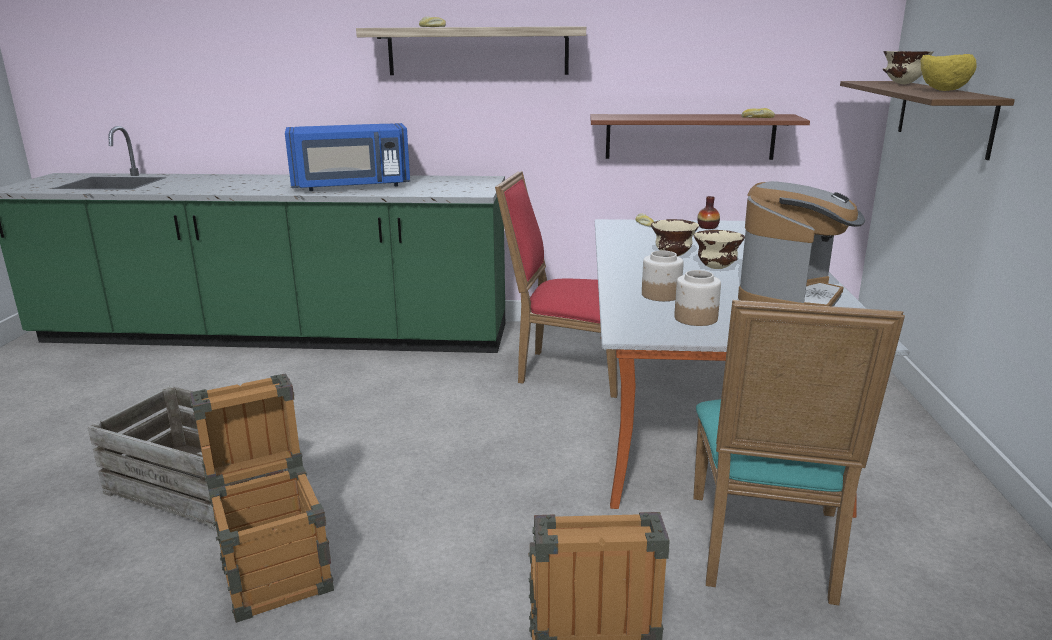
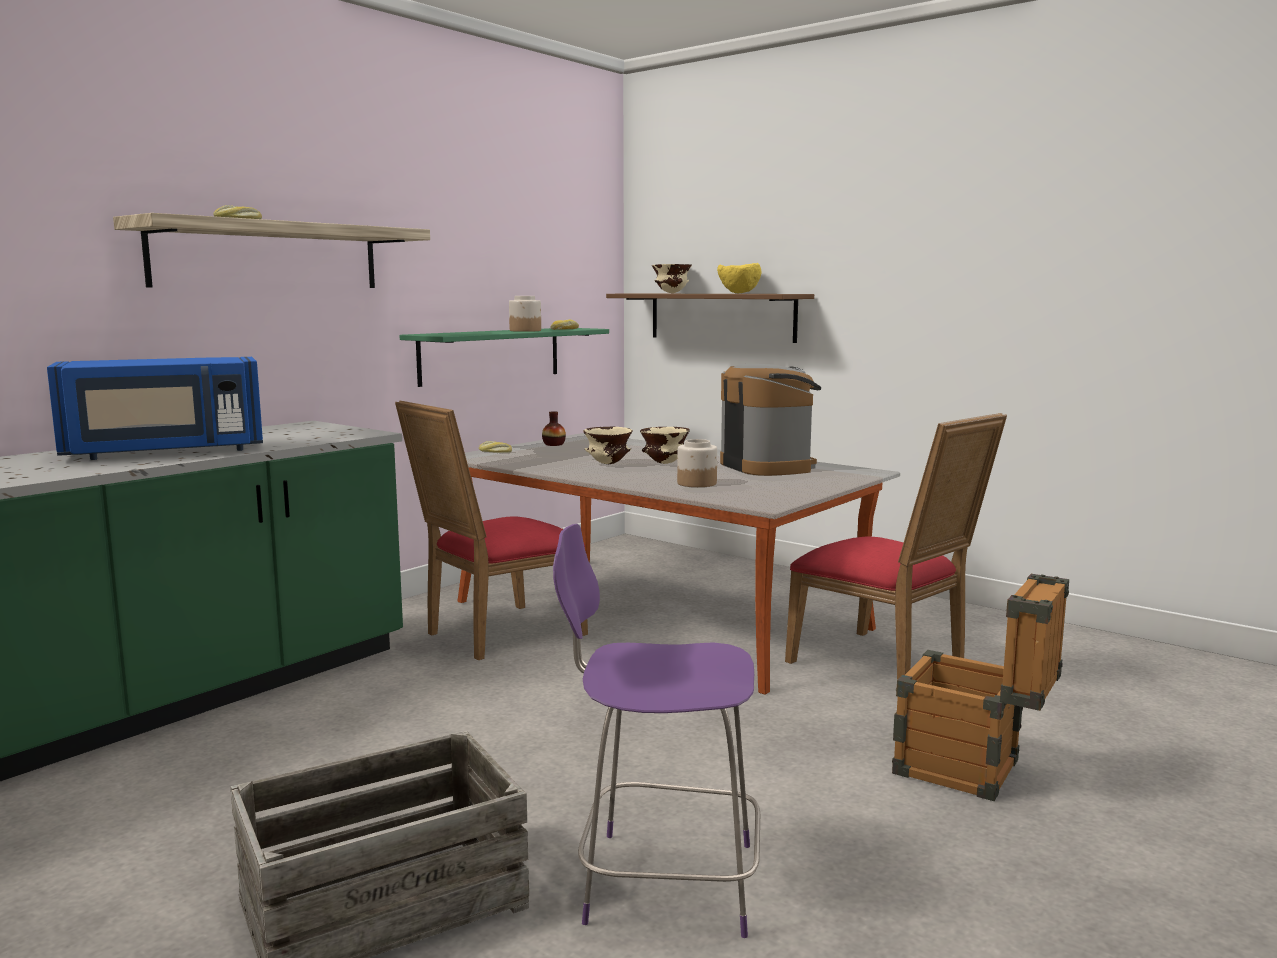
camera: 55 degrees left, 10 degrees down
(274, 568) = (662, 881): crate -> purple stool
(351, 186) = (165, 452): blue microwave -> blue microwave turned 45 degrees clockwise
(690, 136) = (491, 355): brown shelf -> green shelf
(696, 318) = (766, 487): jar -> jar (525, 330)
(766, 552) = (885, 666): turquoise chair -> red chair

